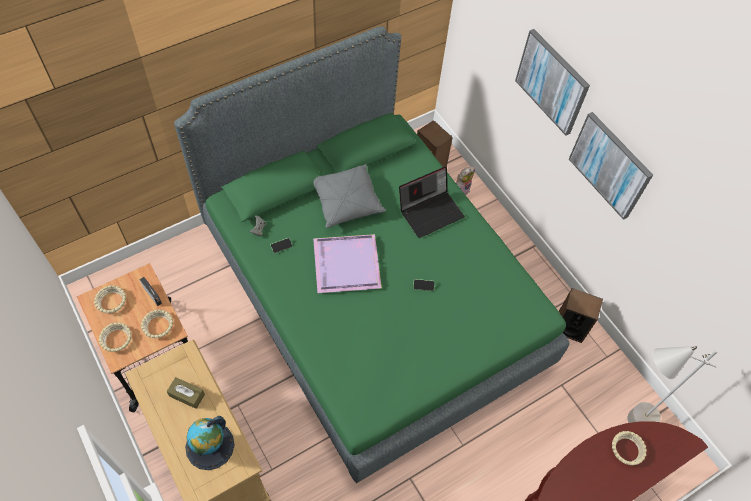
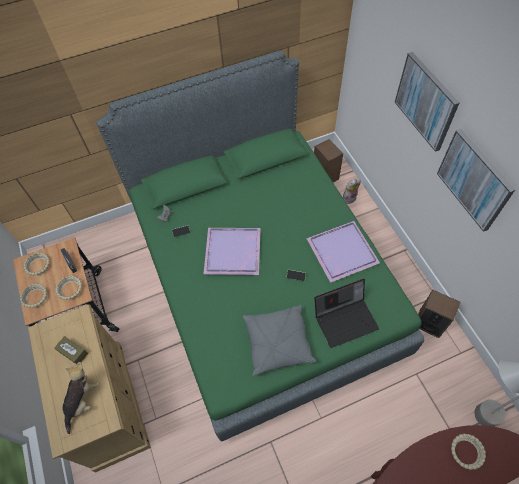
camera: 15 degrees right, 0 degrees up
(210, 446) = (83, 400): globe -> plush toy
(346, 201) = (241, 199): grey pillow -> grey pillow (277, 342)
(430, 211) = (312, 212): laptop -> laptop (345, 319)
(469, 253) = (340, 251): none -> purple tray

